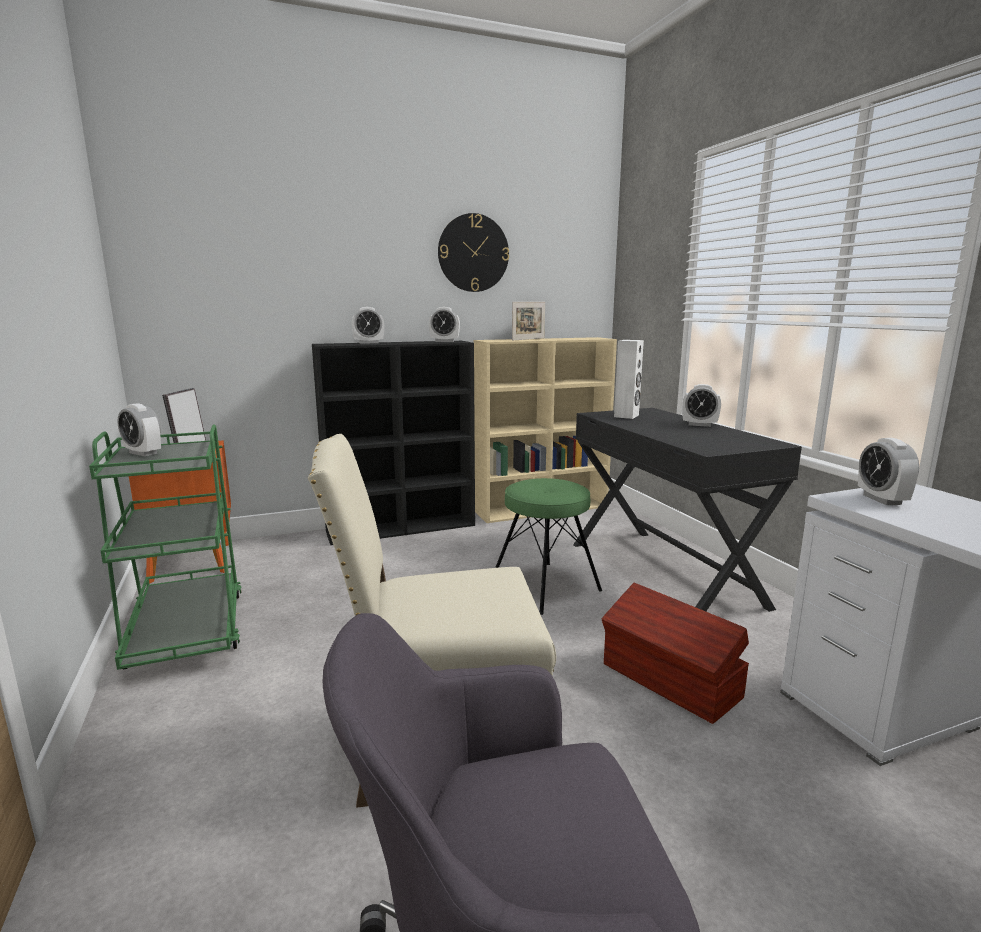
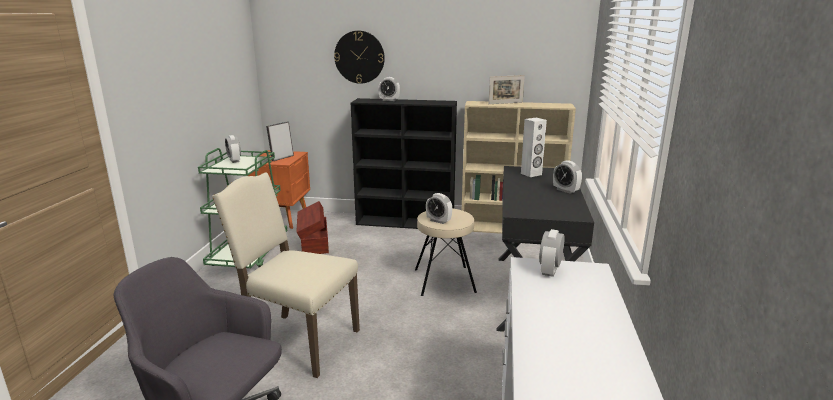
camera: 30 degrees right, 5 degrees up
(444, 341) = (440, 102): alarm clock -> alarm clock (438, 221)
(473, 253) = (470, 38): wall clock -> wall clock (359, 57)
(545, 587) = (444, 280): green stool -> beige stool
(670, 681) = (445, 353): brown storage box -> brown storage box (314, 243)

